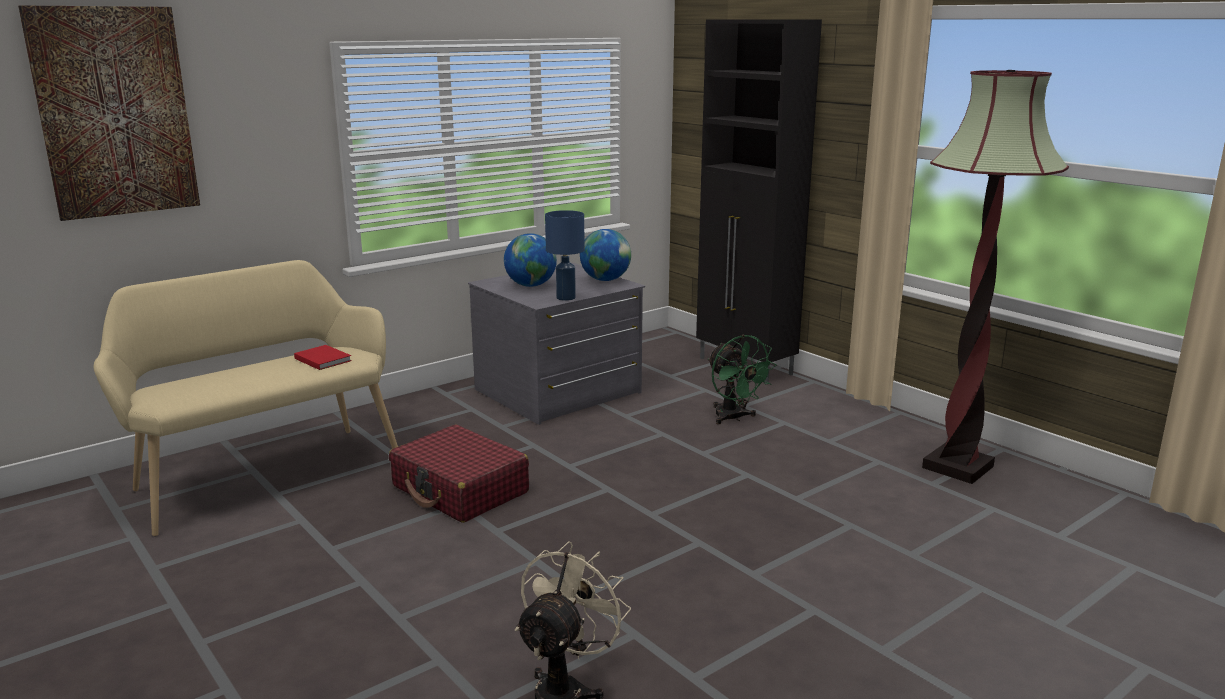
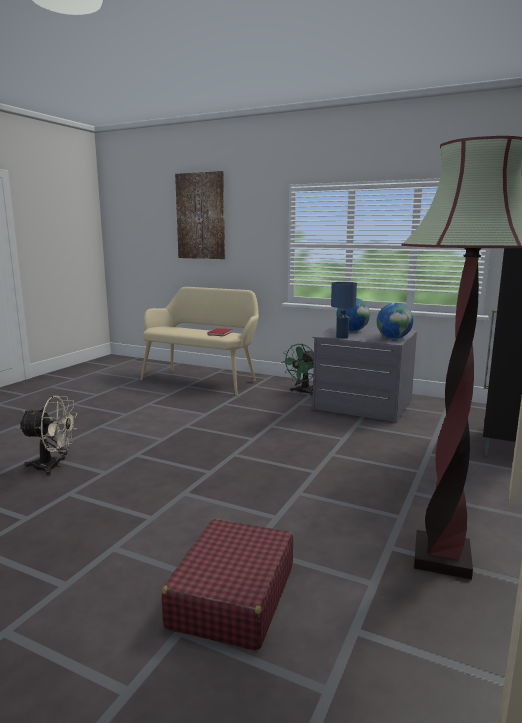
camera: 65 degrees right, 5 degrees down
(460, 490) = (220, 411): red suitcase -> red suitcase (232, 597)
(734, 418) = (400, 454): green fan -> green fan (302, 392)

